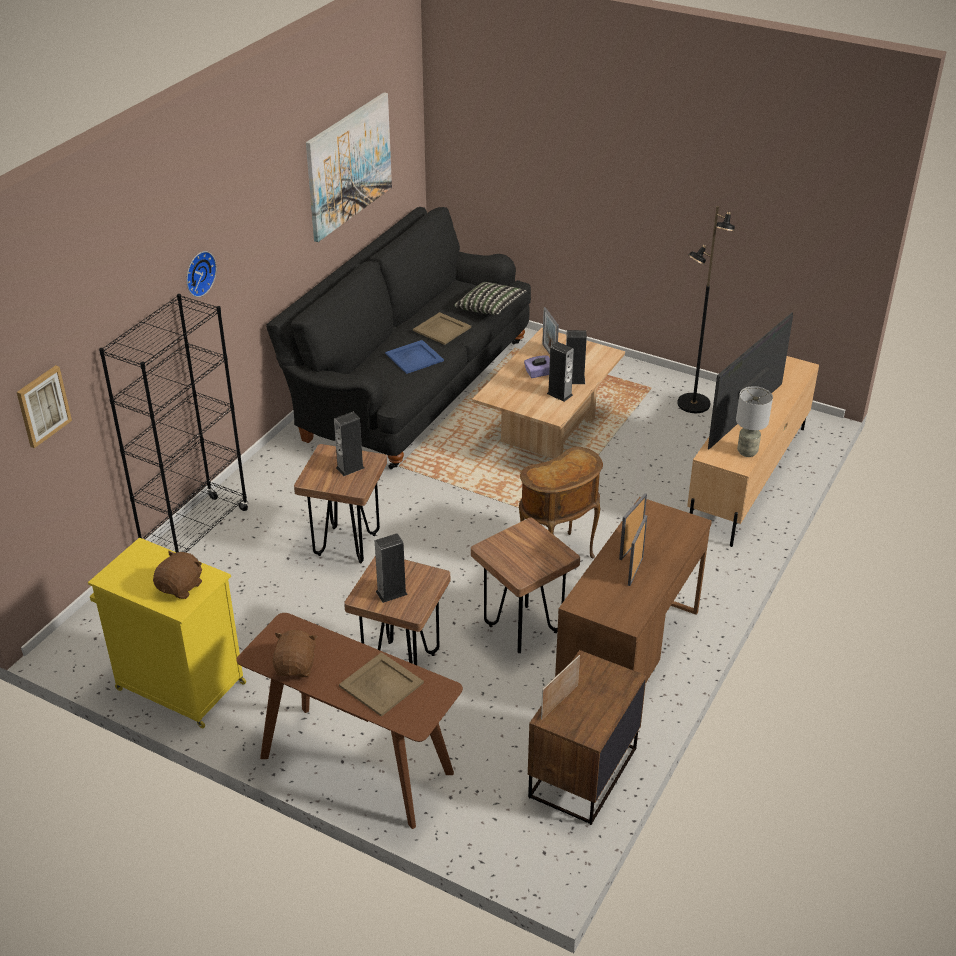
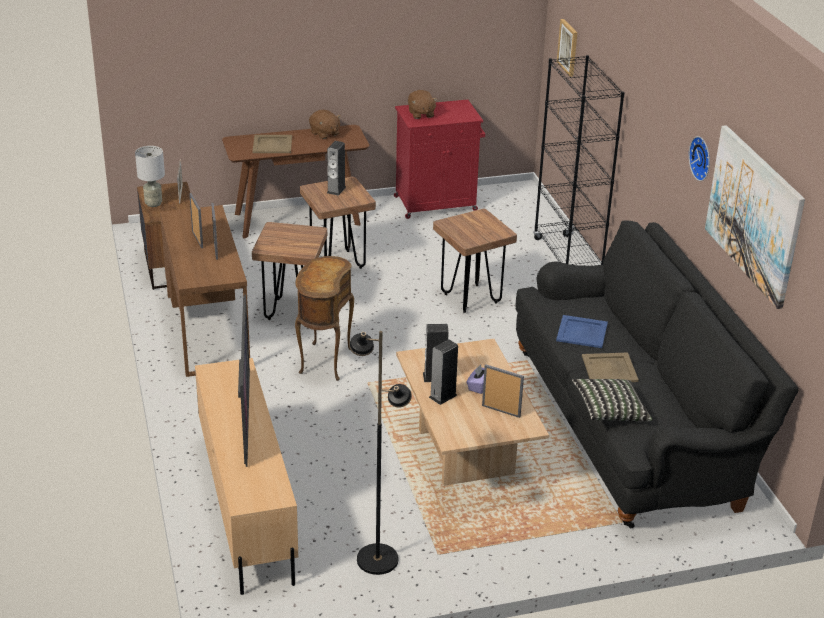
camera: 135 degrees right, 5 degrees down
(178, 685) = (437, 203): yellow cabinet -> red cabinet
(198, 273) = (640, 102): wall clock -> wall clock (702, 158)
(350, 468) = (471, 231): speaker -> none
(747, 452) = (214, 385): grey table lamp -> grey table lamp (153, 204)

